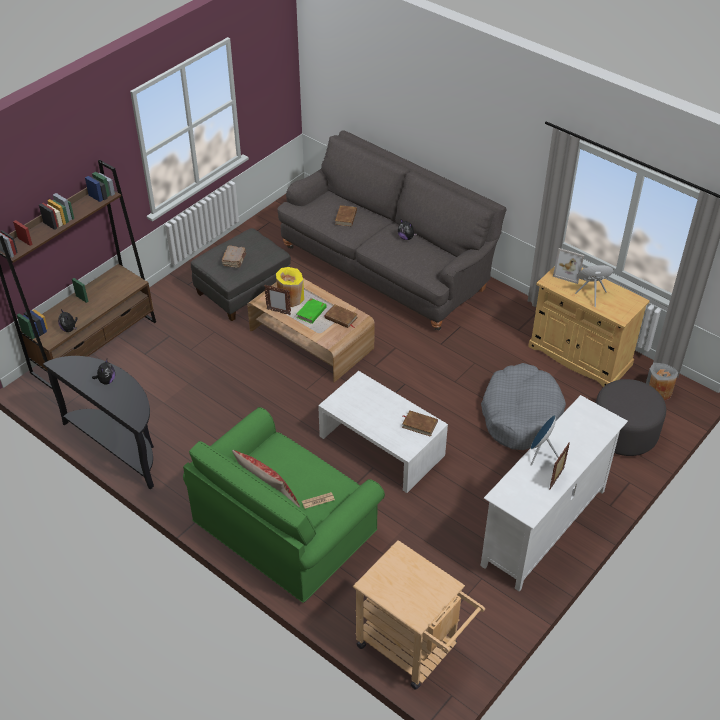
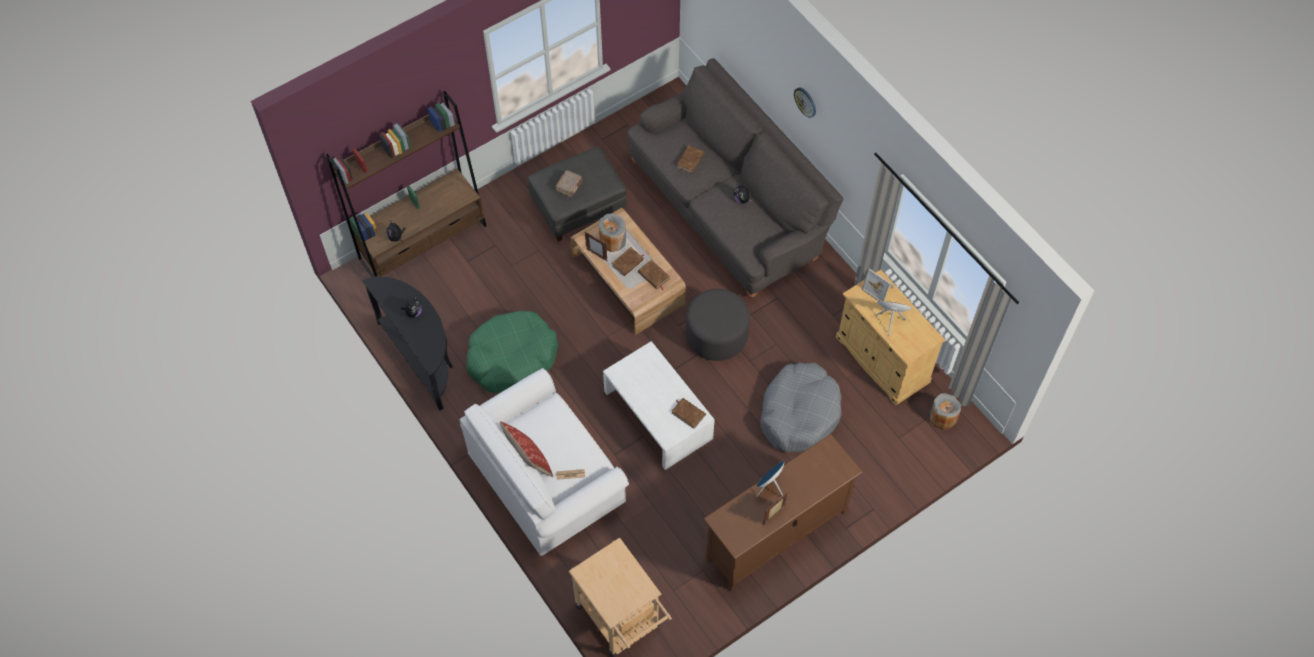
camera: 15 degrees right, 15 degrees up
(214, 426) = (511, 358): none -> green dog bed
(284, 527) = (546, 478): green sofa -> white sofa
(290, 298) = (612, 240): yellow vase -> grey vase
(311, 312) = (628, 263): green book -> brown book
(453, 119) = (805, 102): none -> wall clock
(544, 528) = (776, 536): white tv stand -> brown tv stand
(623, 433) = (890, 455): grey ottoman -> grey ottoman (716, 335)

